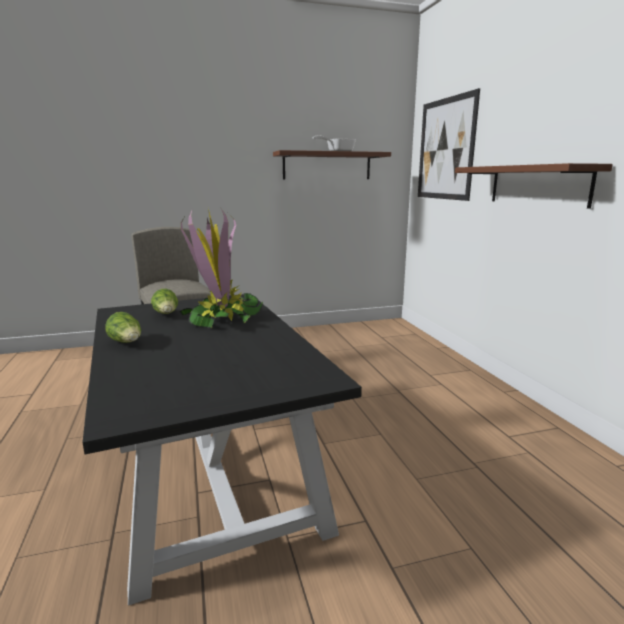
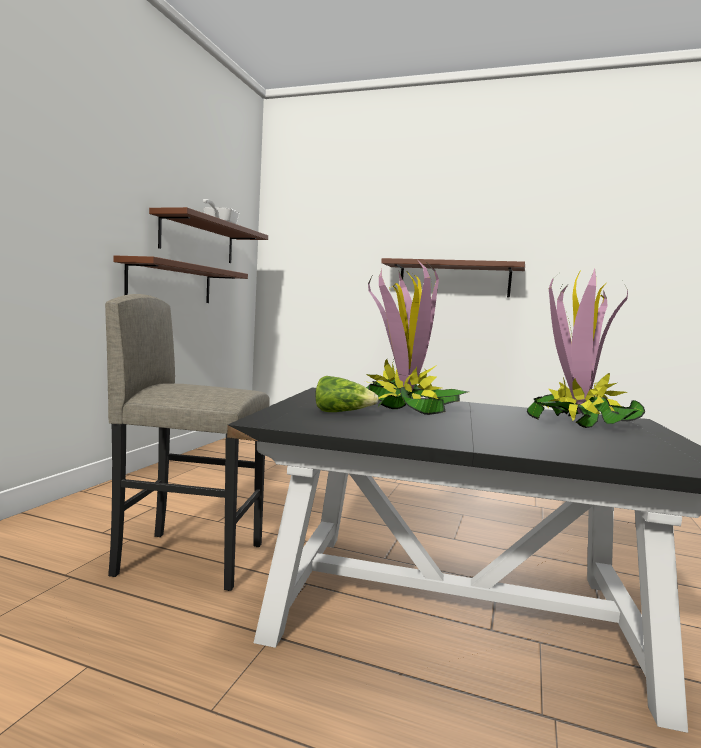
camera: 55 degrees left, 10 degrees down
(127, 342) = (450, 437): lettuce -> none
(271, 362) = (578, 421): none -> potted plant
(297, 202) = (171, 282): none -> brown shelf
(445, 149) = (322, 241): picture -> none

